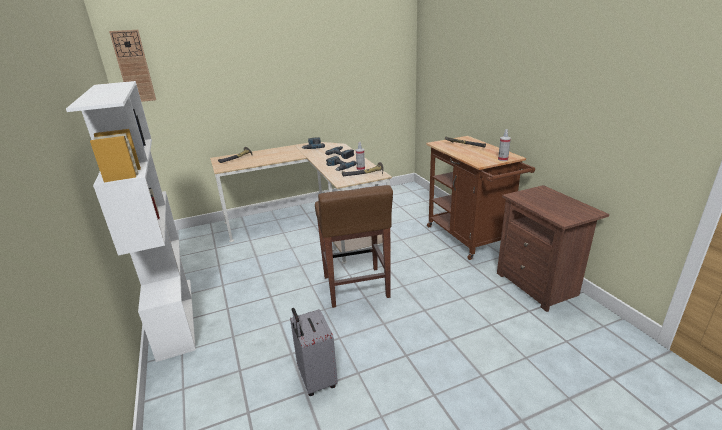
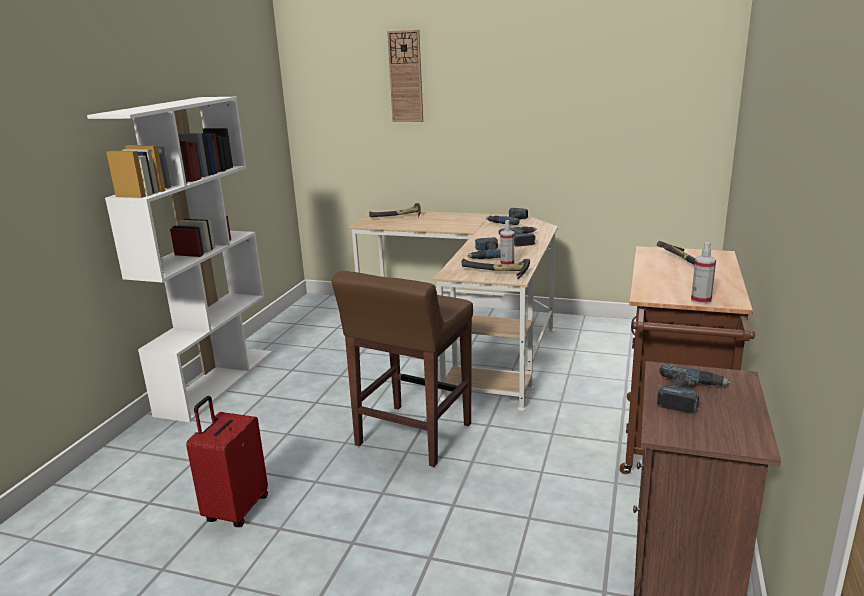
camera: 40 degrees right, 5 degrees down
(133, 67) = (309, 82): wall clock -> wall clock (406, 77)
(315, 379) = (235, 509): grey suitcase -> red suitcase
(542, 202) = (689, 395): none -> power drill

